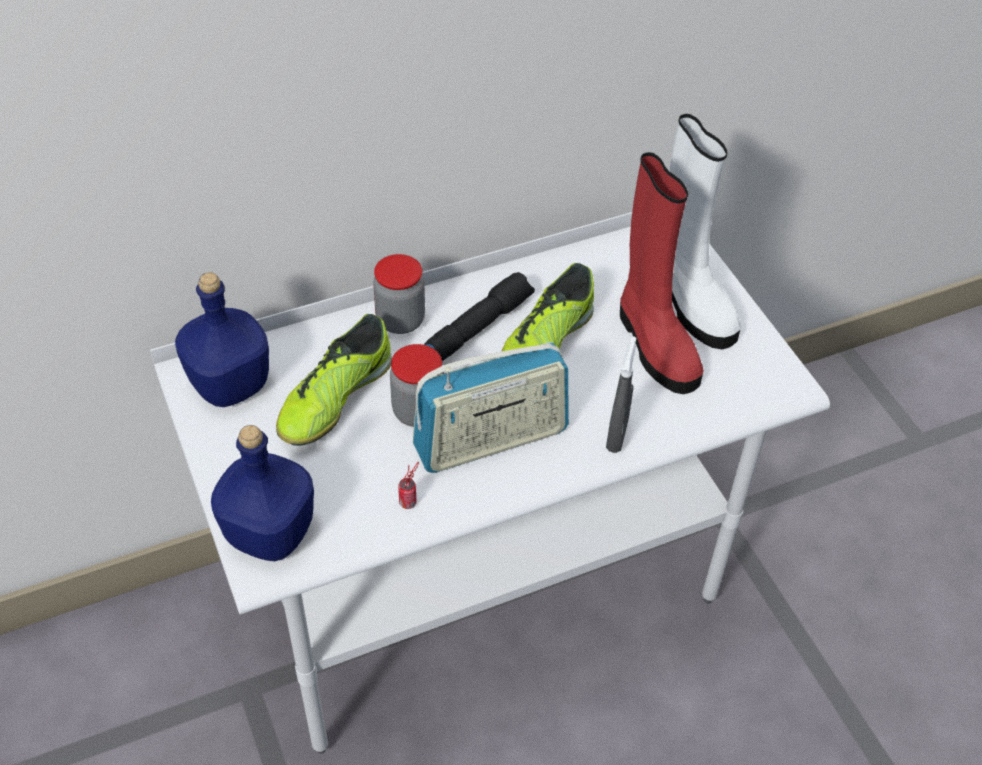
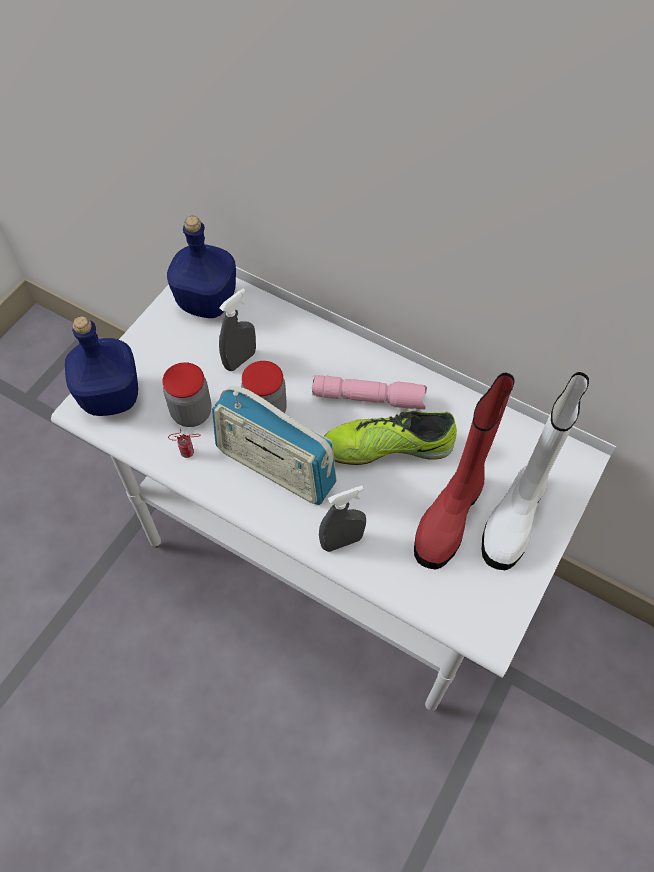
camera: 55 degrees right, 10 degrees up
(335, 398) = (240, 360): shoe -> grey spray bottle
(400, 320) = (335, 351): jar -> jar (191, 412)
(478, 326) = (369, 397): black flashlight -> pink flashlight

